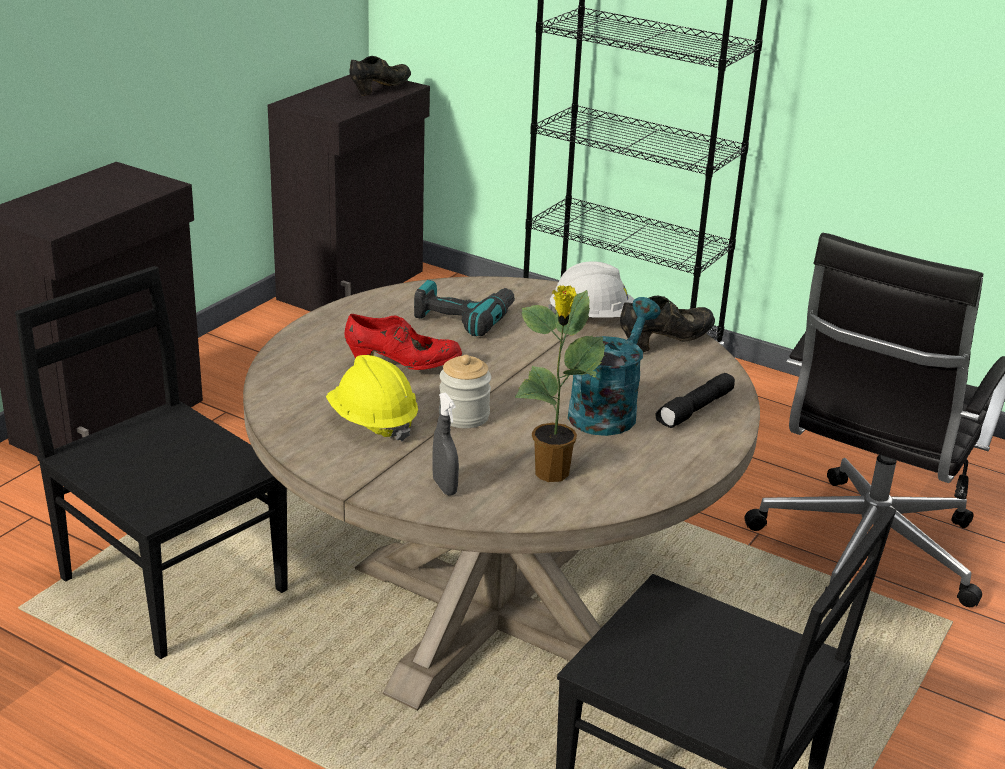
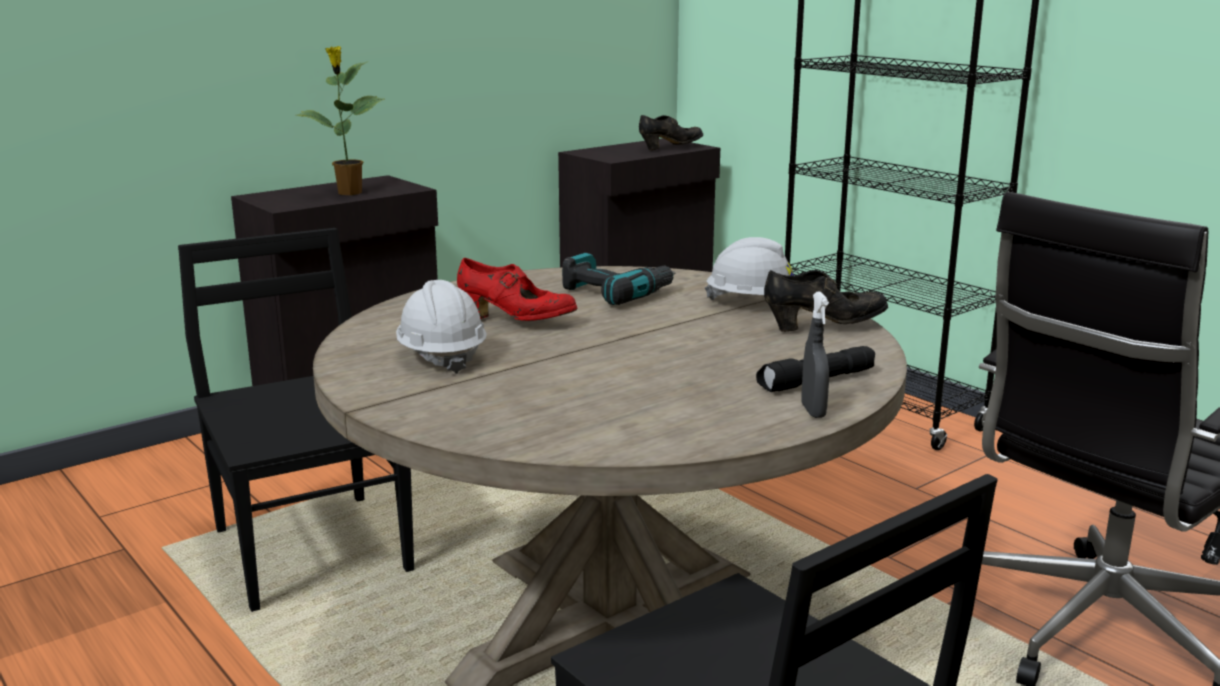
camera: 20 degrees right, 10 degrees down
(372, 422) = (441, 357): yellow hard hat -> white hard hat
(444, 487) = (464, 413): grey spray bottle -> grey spray bottle (813, 411)
(464, 416) = (542, 361): jar -> none
(552, 474) = (595, 416): potted plant -> potted plant (349, 193)
(607, 410) = (710, 372): turquoise watering can -> none

